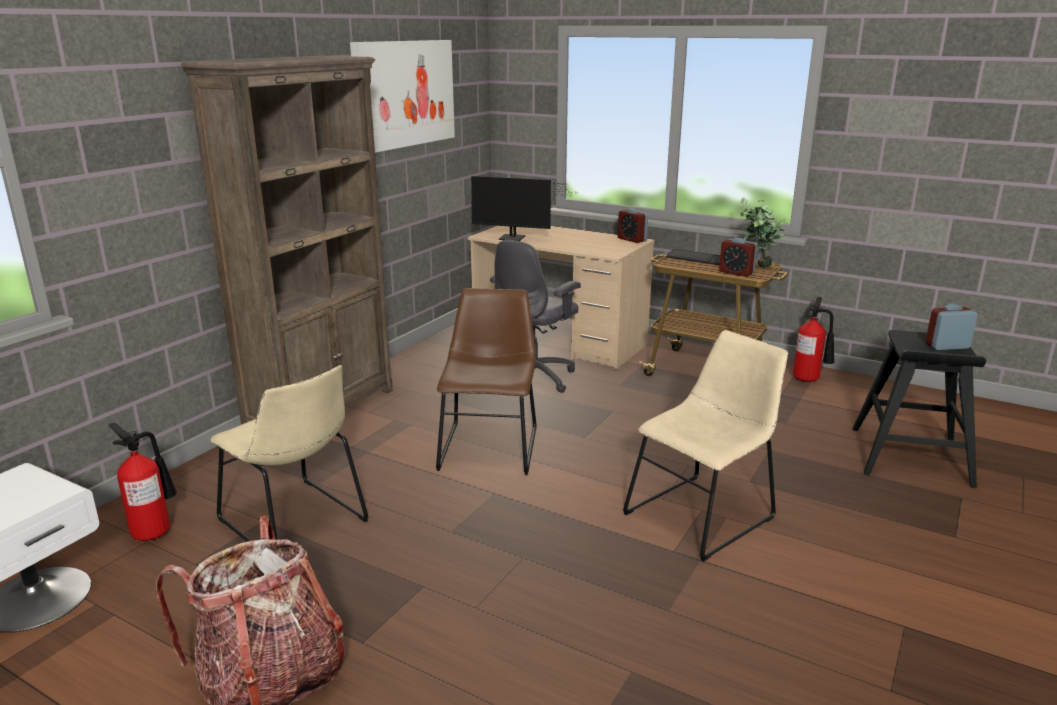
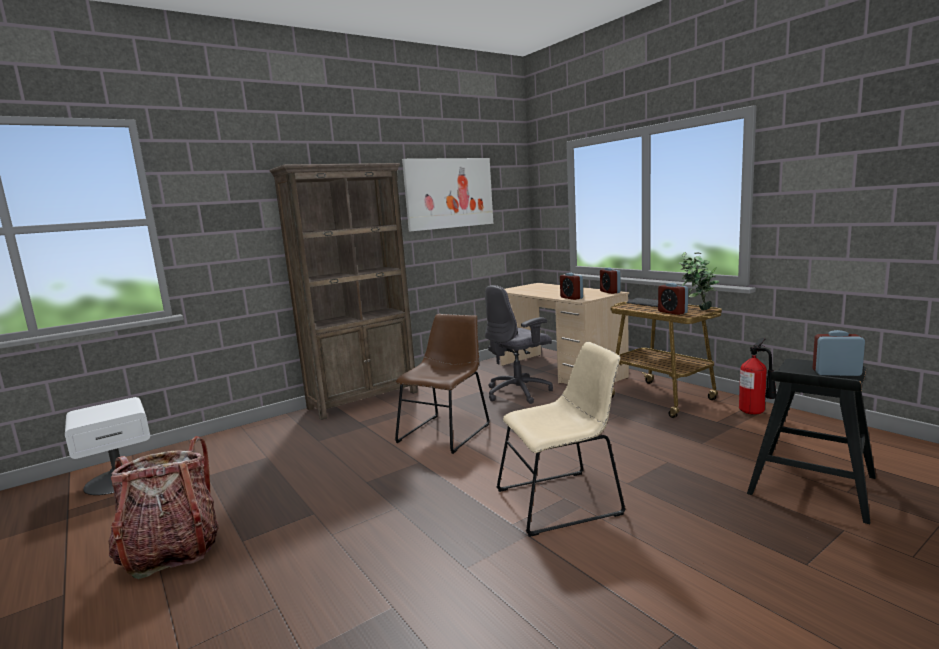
camera: 25 degrees right, 10 degrees down
(155, 531) = (208, 454): fire extinguisher -> none
(296, 523) = (282, 461): beige chair -> none
(515, 238) = (524, 291): monitor -> none
(596, 251) = (571, 298): none -> alarm clock

